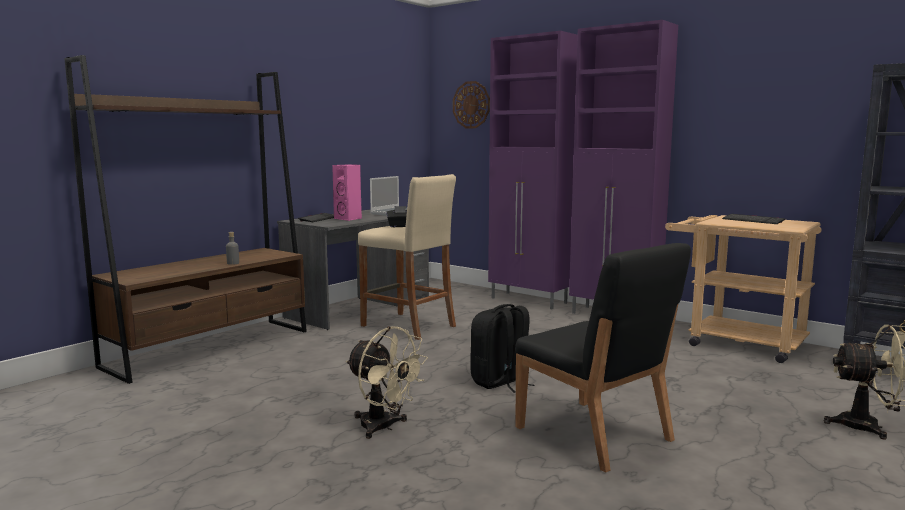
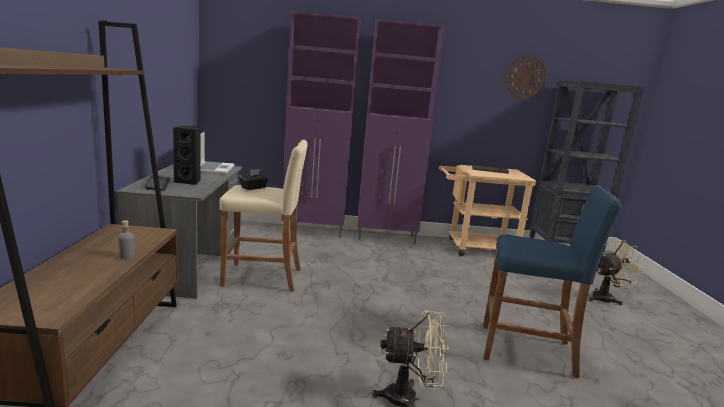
camera: 40 degrees left, 5 degrees up
(349, 218) = (189, 181): pink speaker -> black speaker
(471, 105) = (249, 64): wall clock -> wall clock (525, 77)
(500, 382) = (412, 320): black backpack -> none
(594, 434) = (526, 350): black chair -> blue stool

